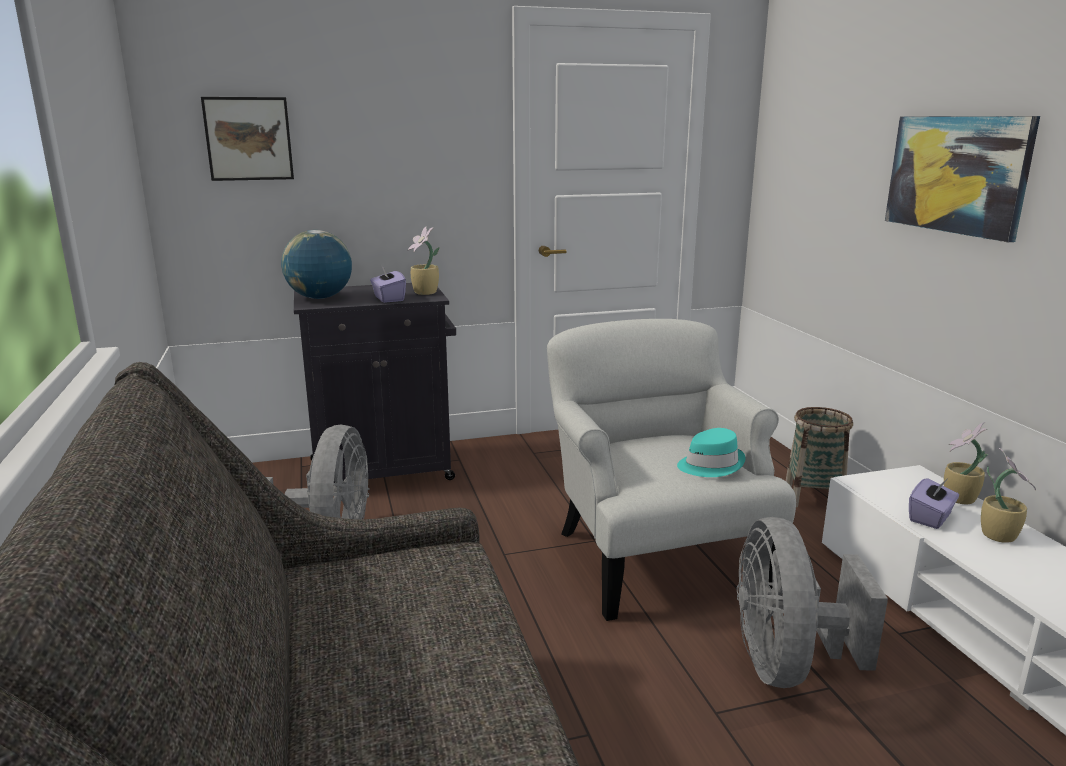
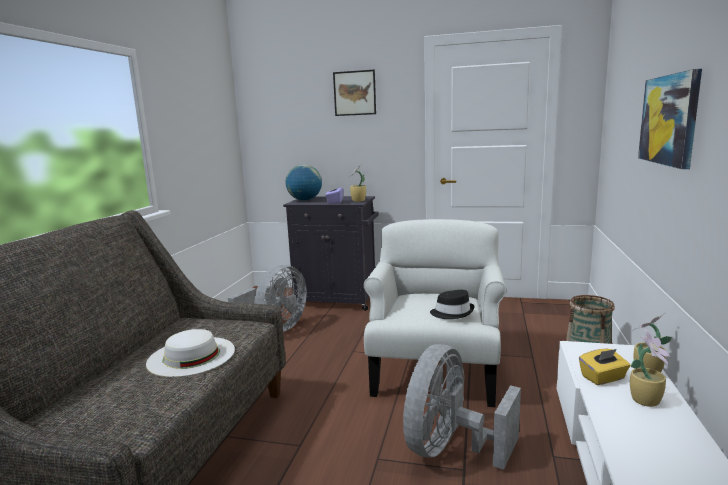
camera: 30 degrees right, 5 degrees down
(248, 139) = (285, 118): picture -> picture (354, 93)
(432, 640) = (191, 356): none -> white hat
(710, 465) = (452, 312): turquoise hat -> black hat
(930, 518) = (603, 378): purple tissue box -> yellow tissue box

